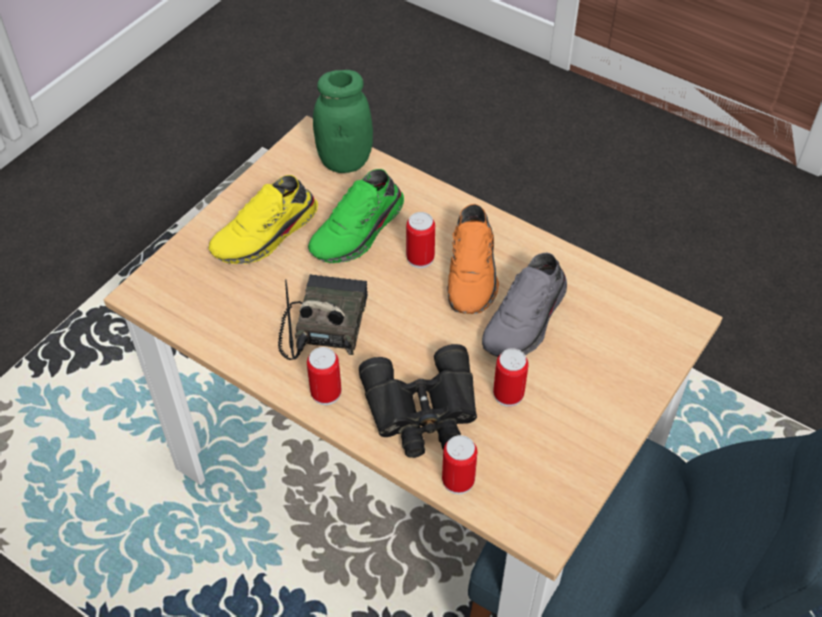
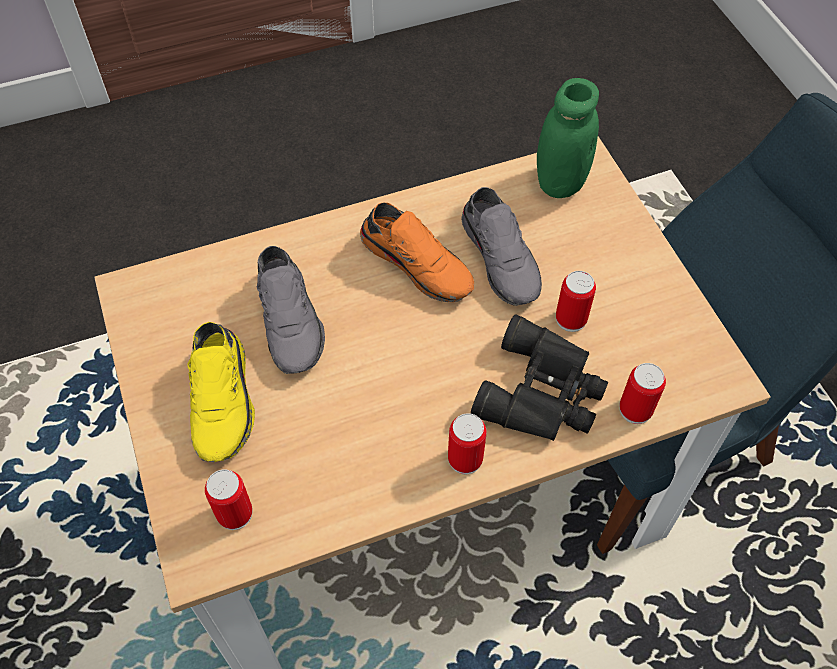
camera: 55 degrees left, 5 degrees up
(324, 324) = (381, 414): radio -> none
(345, 161) = (190, 280): green jar -> green jar (560, 182)
(359, 232) = (292, 320): green shoe -> grey shoe
(420, 258) = (367, 292): can -> can (235, 514)

